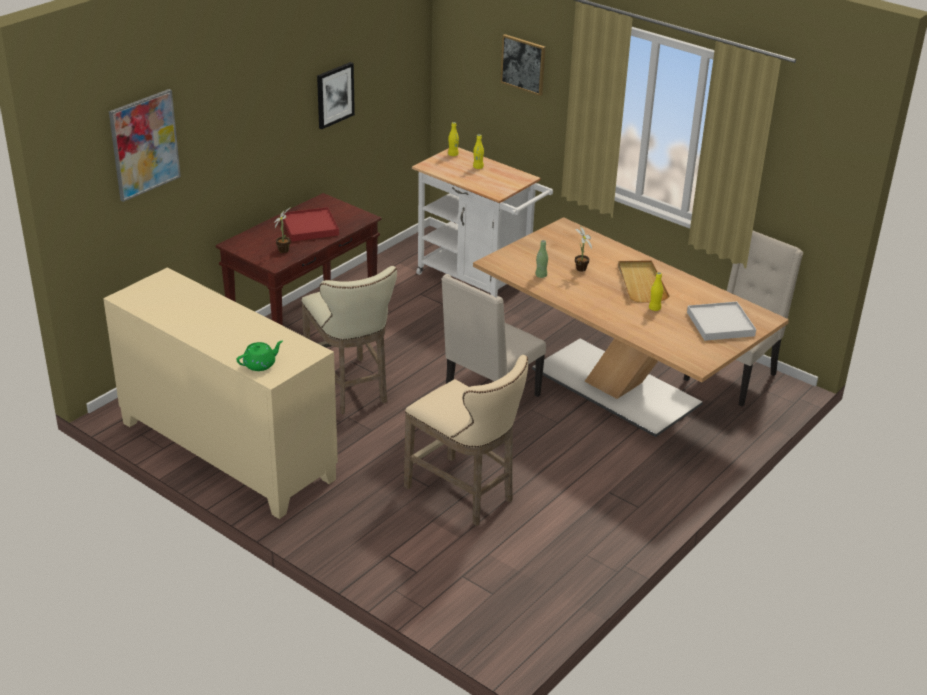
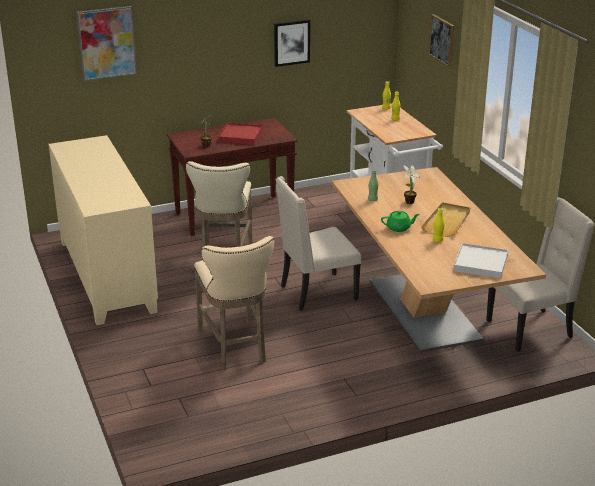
camera: 30 degrees right, 5 degrees down
(260, 364) = (95, 201): green teapot -> green teapot (399, 228)

